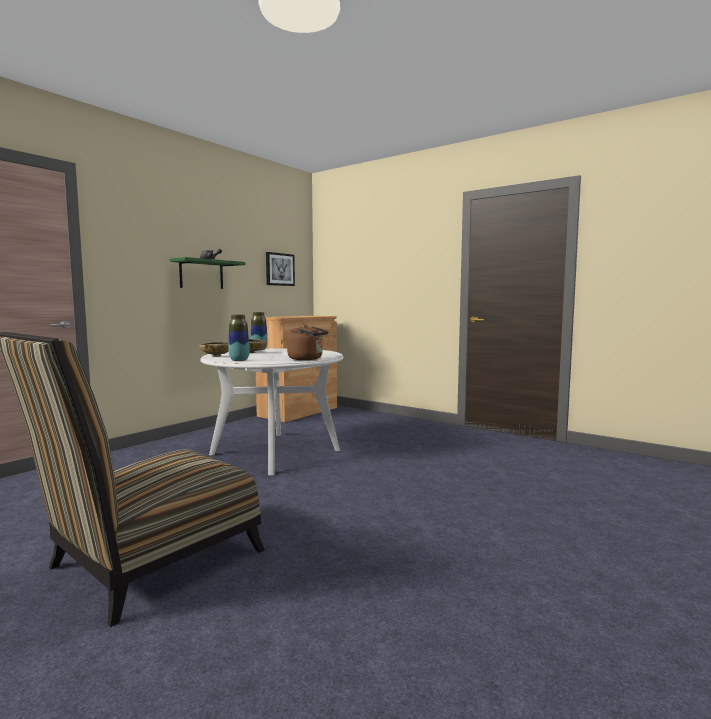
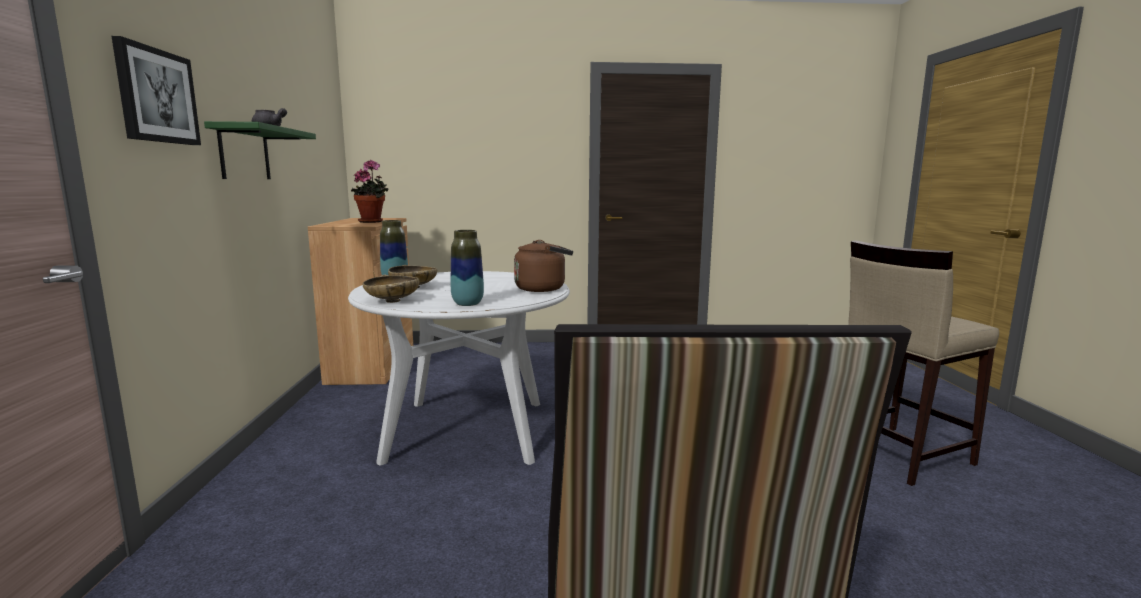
camera: 40 degrees left, 5 degrees up
(279, 269) = (319, 146): picture -> picture (156, 96)
(300, 316) = (373, 221): none -> potted plant
(540, 555) = (898, 453): none -> beige stool

